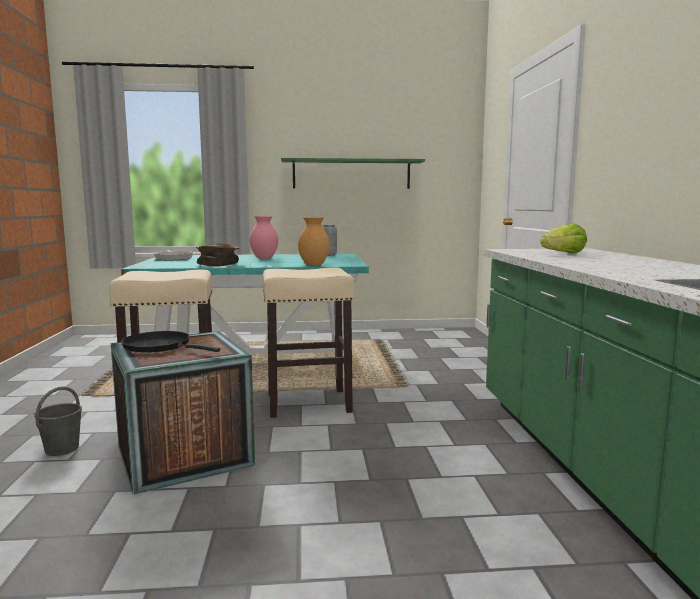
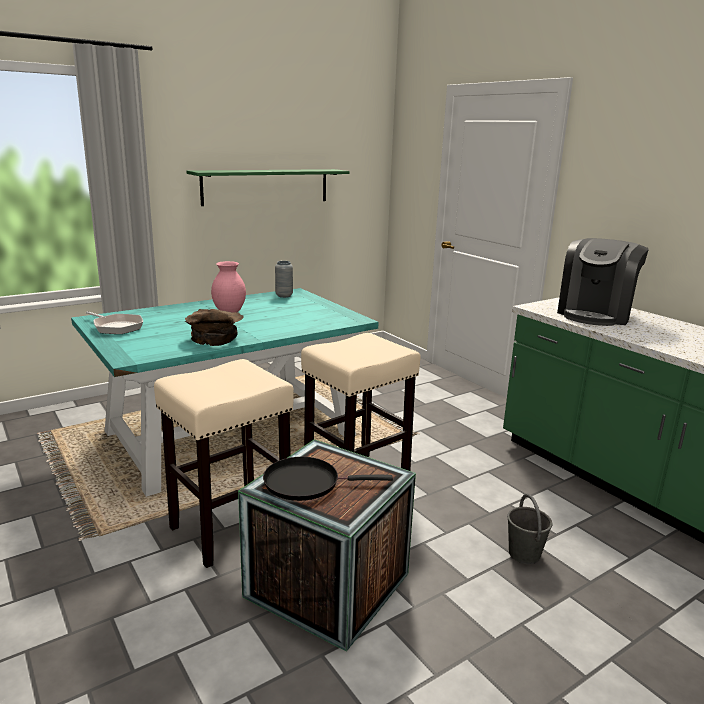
camera: 30 degrees left, 10 degrees up
(62, 449) = (183, 624): grey bucket -> grey bucket (524, 554)
(314, 265) = (321, 325): brown vase -> none
(563, 254) = (595, 314): lettuce -> coffee machine

